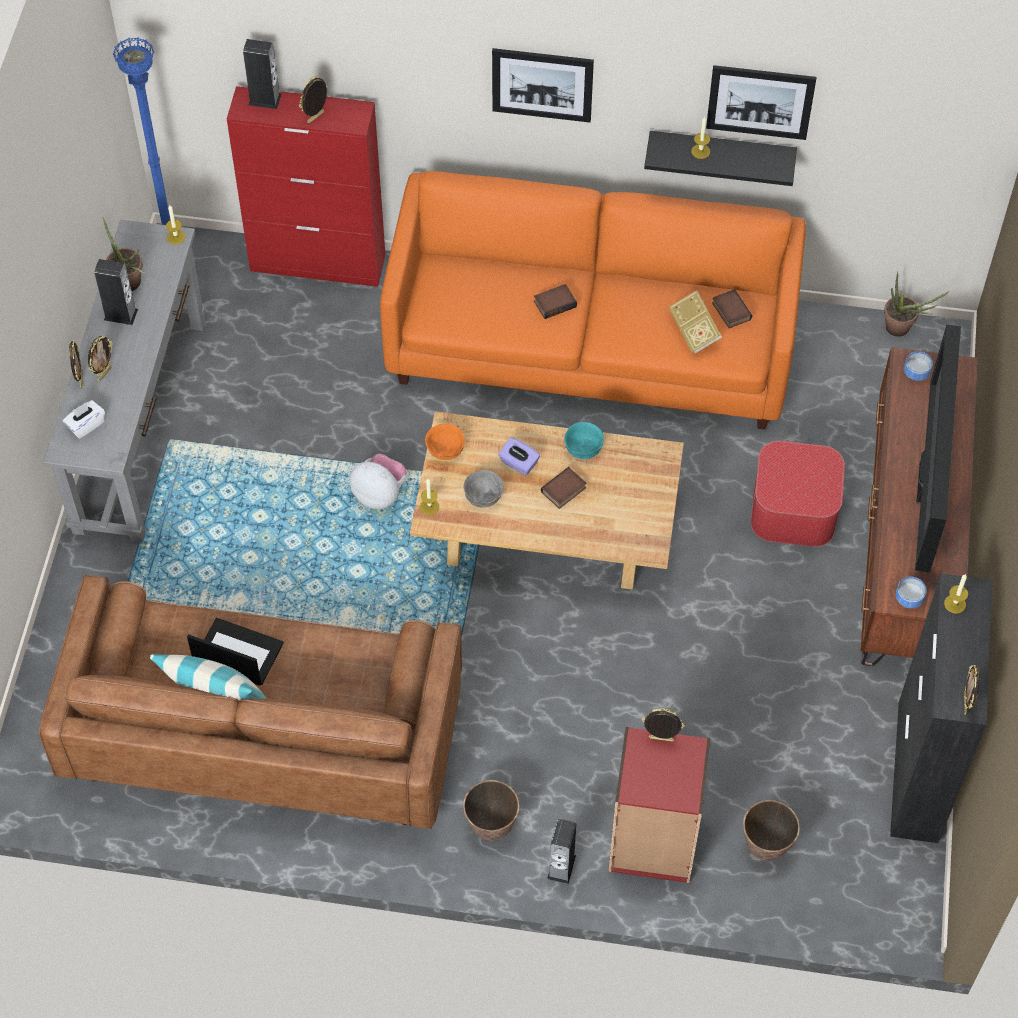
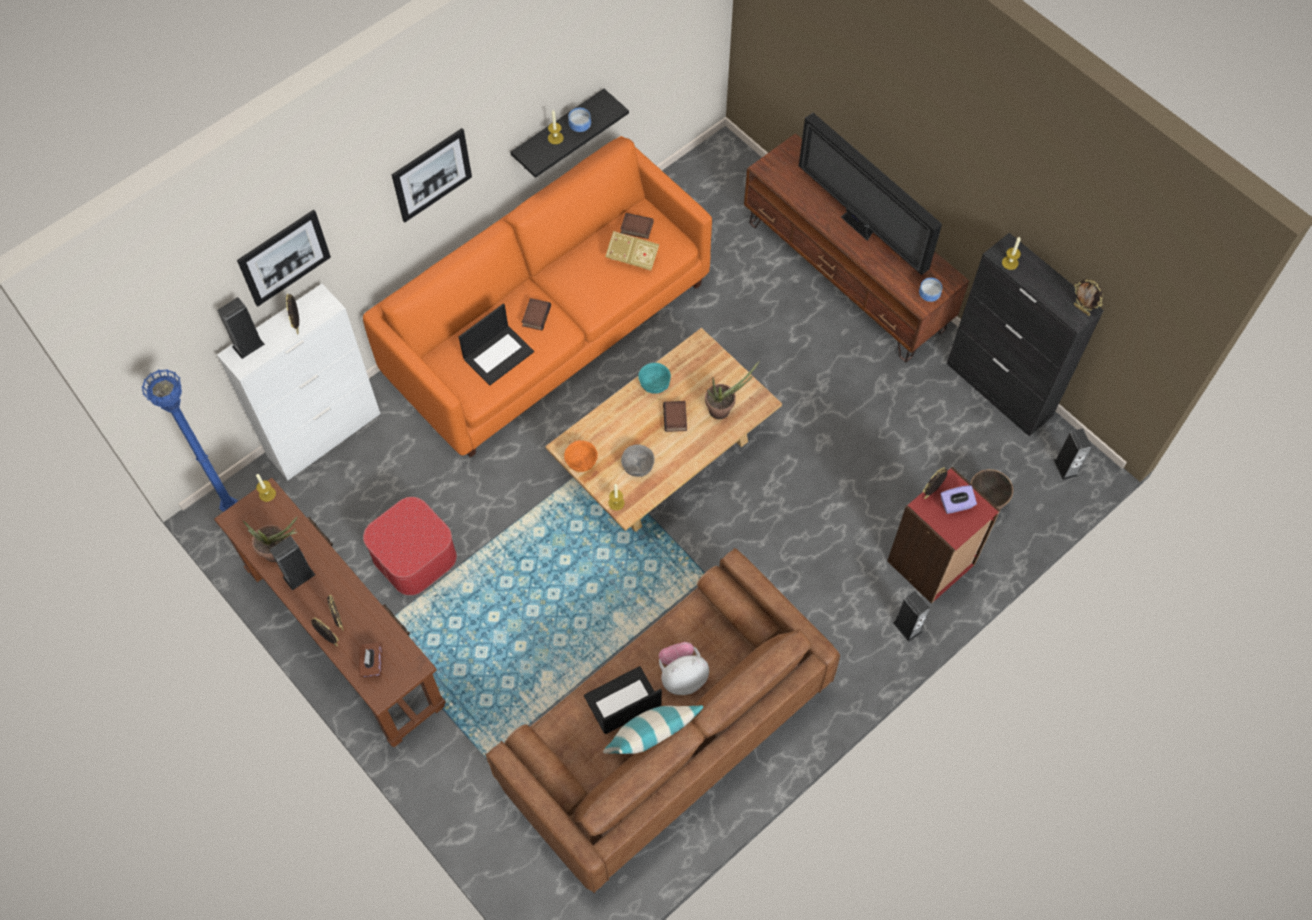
camera: 50 degrees left, 5 degrees up
(86, 425) = (372, 664): white tissue box -> brown tissue box
(141, 424) = (346, 638): grey console table -> brown console table
(318, 263) = (325, 434): red cabinet -> white cabinet
(380, 494) = (544, 532): plush toy -> plush toy (682, 676)
(486, 305) = (498, 354): none -> laptop
(491, 827) = (846, 647): planter -> none
(518, 463) = (631, 428): purple tissue box -> purple tissue box (956, 505)
(760, 101) = (575, 72): picture -> picture (284, 257)
(793, 509) = (769, 314): ottoman -> ottoman (414, 556)
(887, 896) = (1065, 467): none -> speaker
(902, 330) = (698, 163): potted plant -> potted plant (724, 409)
(917, 373) = (778, 170): bowl -> bowl (581, 126)

